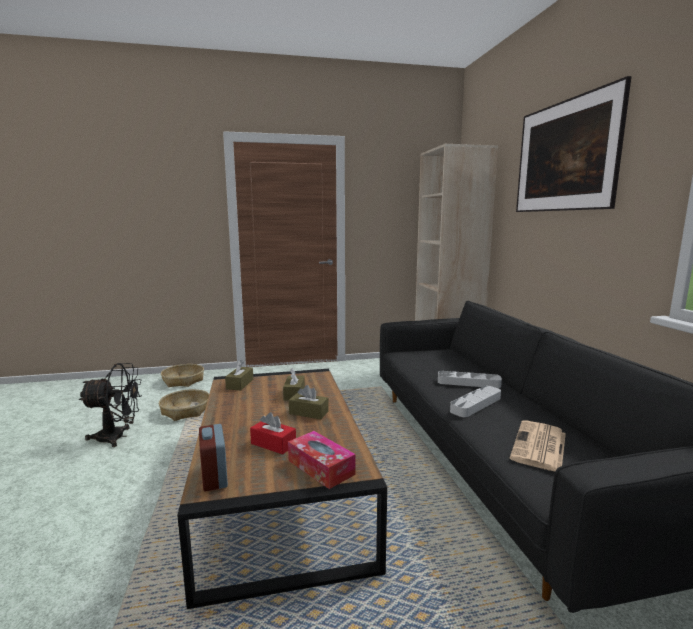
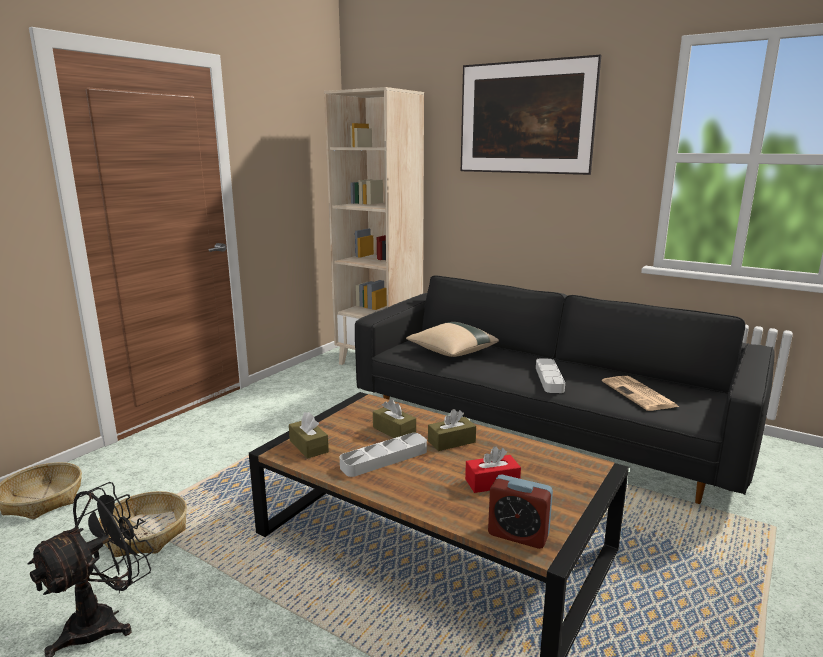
camera: 45 degrees left, 5 degrees up
(321, 467) = (567, 478): tissue box -> none
(441, 365) = (451, 352): none -> beige pillow
(468, 383) = (507, 362): grey tray -> grey tray (384, 459)

